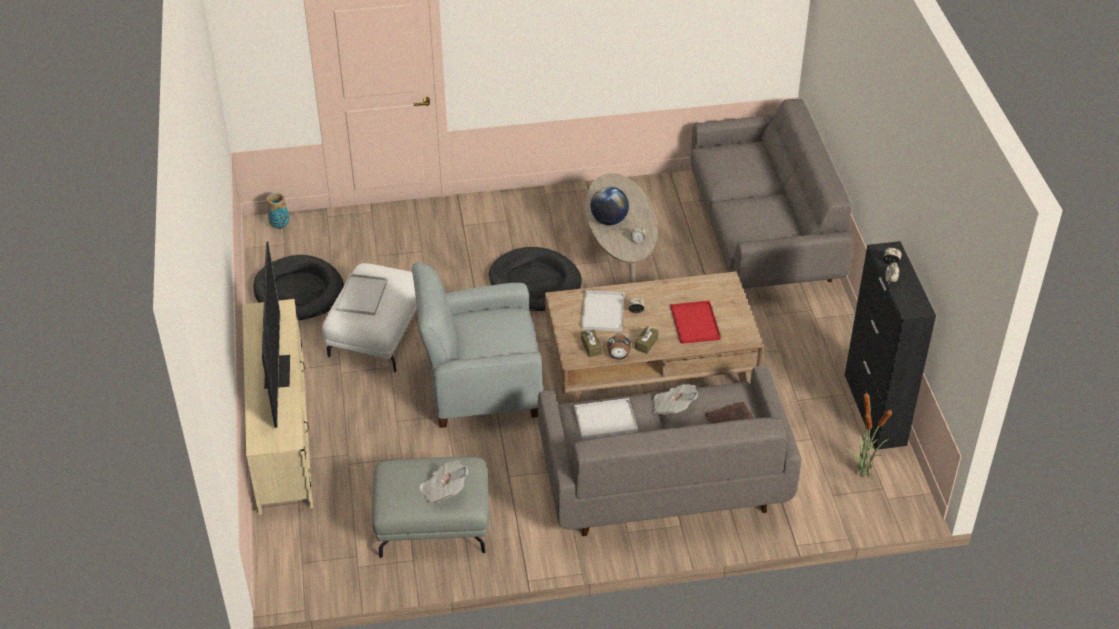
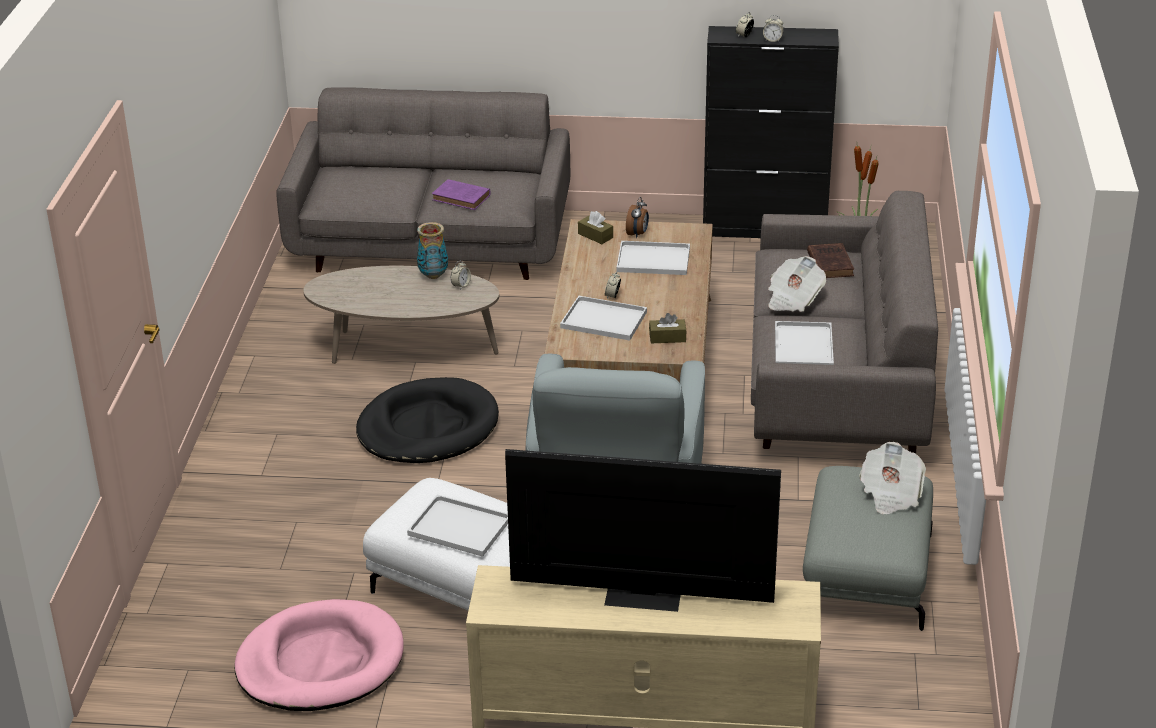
camera: 75 degrees left, 10 degrees down
(280, 226) = (136, 671): vase -> vase (433, 275)
(299, 291) = (320, 662): black dog bed -> pink dog bed
(609, 220) = (405, 301): globe -> none
(618, 357) = (693, 320): alarm clock -> alarm clock (637, 234)
(646, 344) = (677, 298): brown tissue box -> brown tissue box (595, 236)
(694, 322) = (651, 260): red tray -> white tray
(742, 213) = (462, 198): none -> purple book

